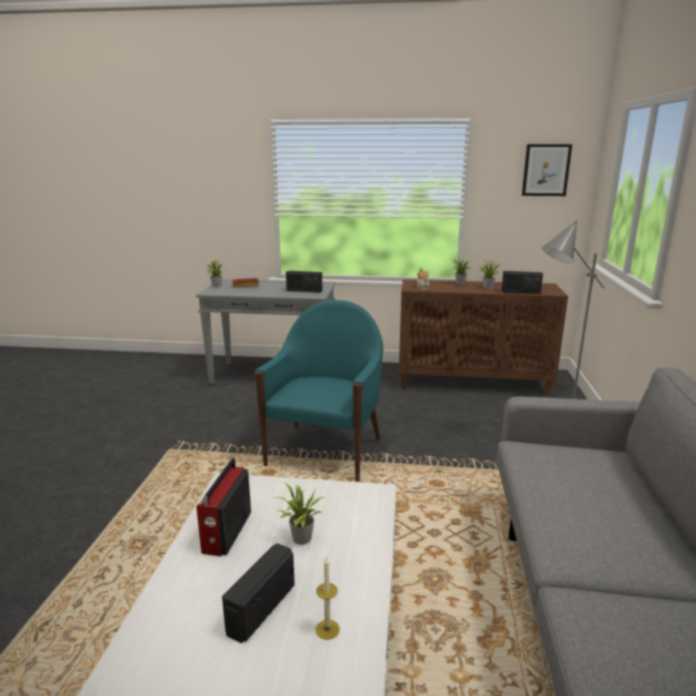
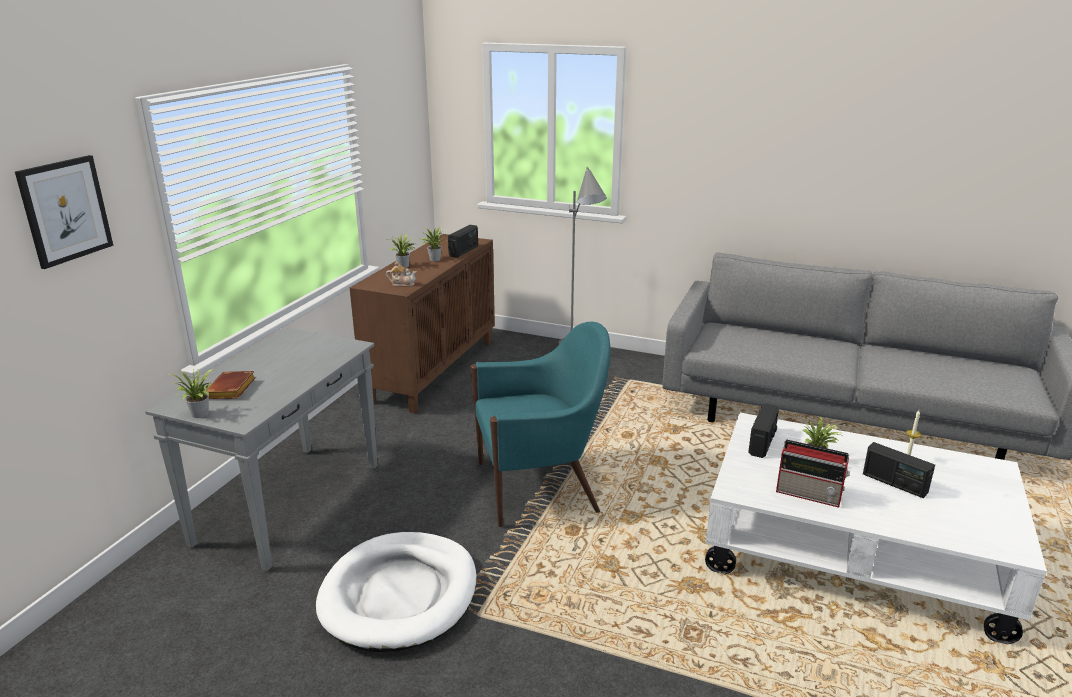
camera: 75 degrees left, 5 degrees up
(189, 422) = (400, 595): none -> white dog bed
(304, 291) = (318, 351): radio -> radio (762, 443)
(325, 450) = (540, 486): turquoise armchair -> turquoise armchair turned 135 degrees clockwise
(546, 170) = (402, 115): picture -> picture (65, 210)

